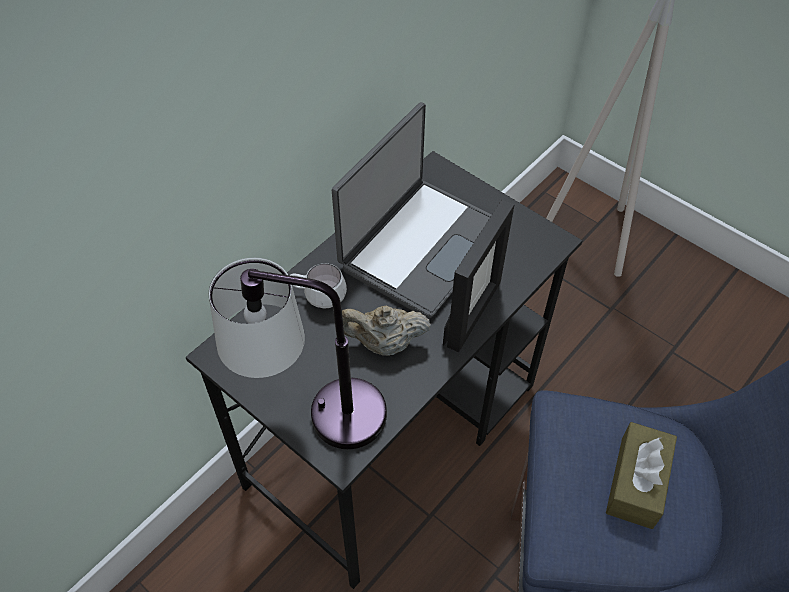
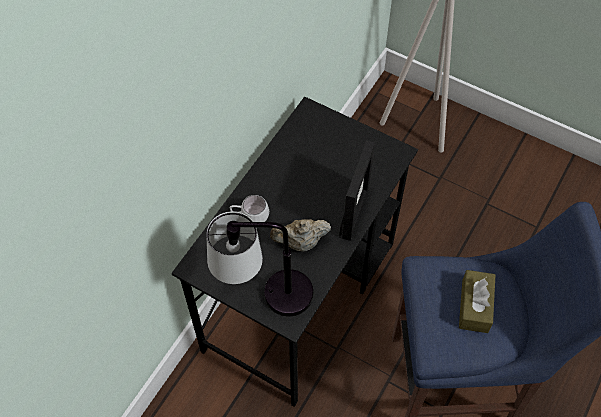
camera: 10 degrees left, 5 degrees up
(420, 246) = (310, 170): laptop -> none

